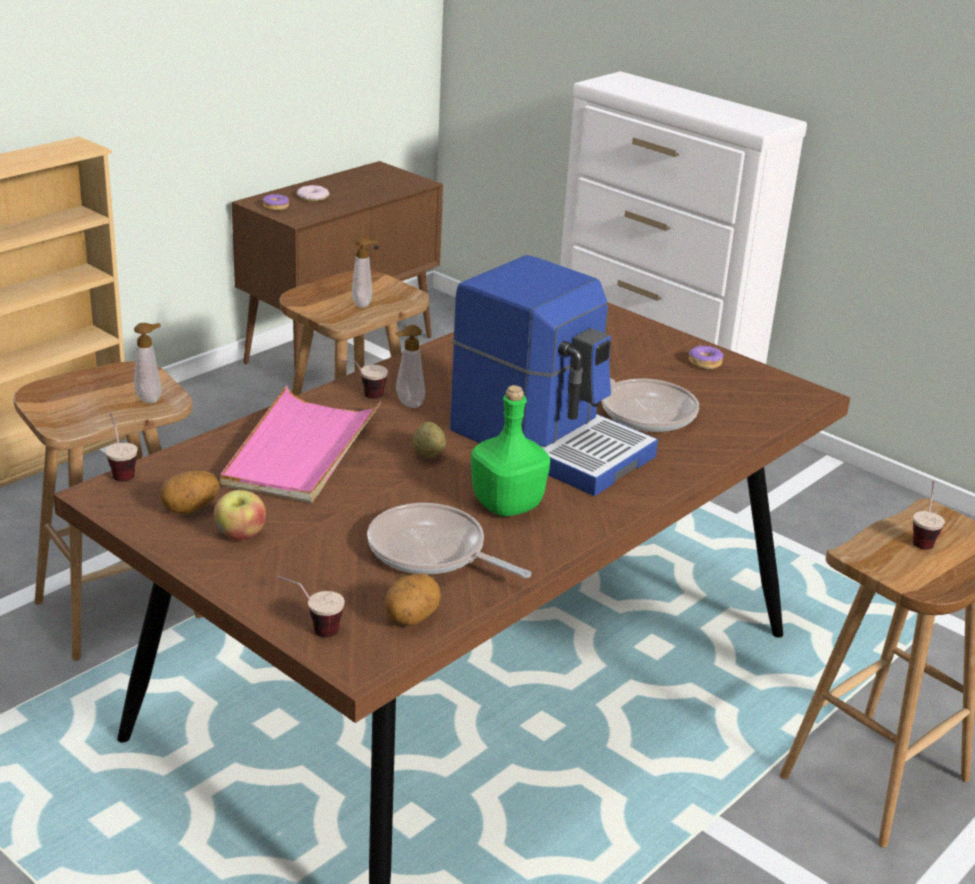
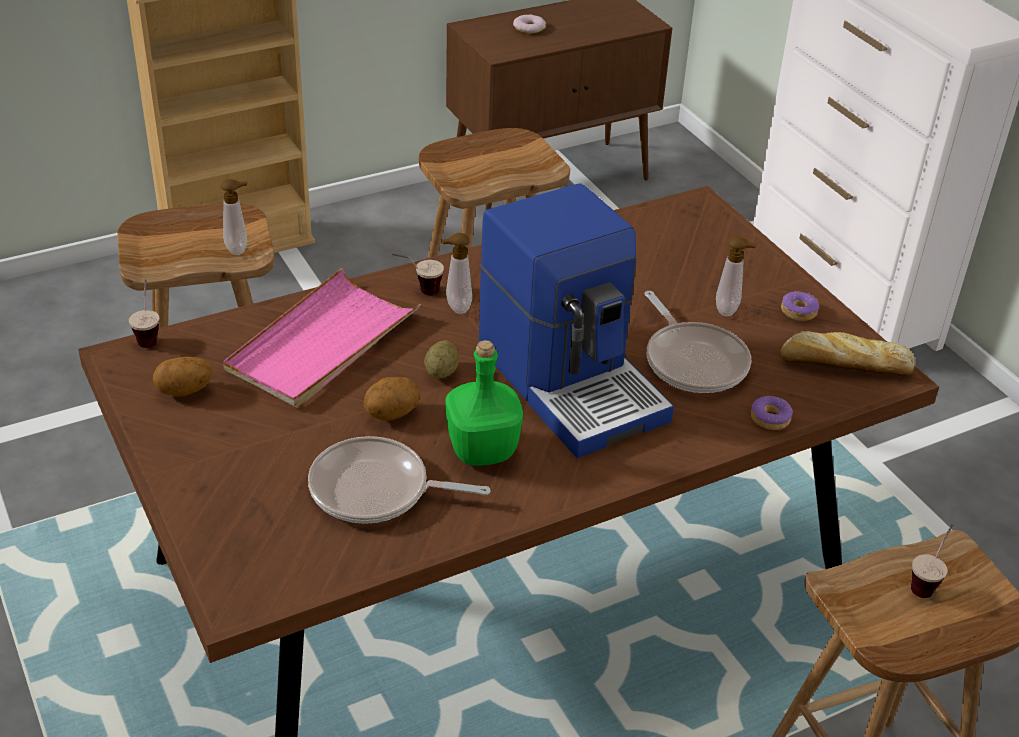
camera: 20 degrees right, 10 degrees up
(240, 535) = (212, 431): apple -> none
(276, 207) = (486, 35): donut -> donut (770, 418)
(311, 629) = (214, 554): cup -> none
(364, 304) = (499, 171): soap dispenser -> soap dispenser (729, 310)
(411, 618) = (311, 564): potato -> potato (391, 414)
(432, 552) = (376, 490): frying pan -> frying pan turned 45 degrees counterclockwise
(766, 394) = (842, 364): none -> bread

